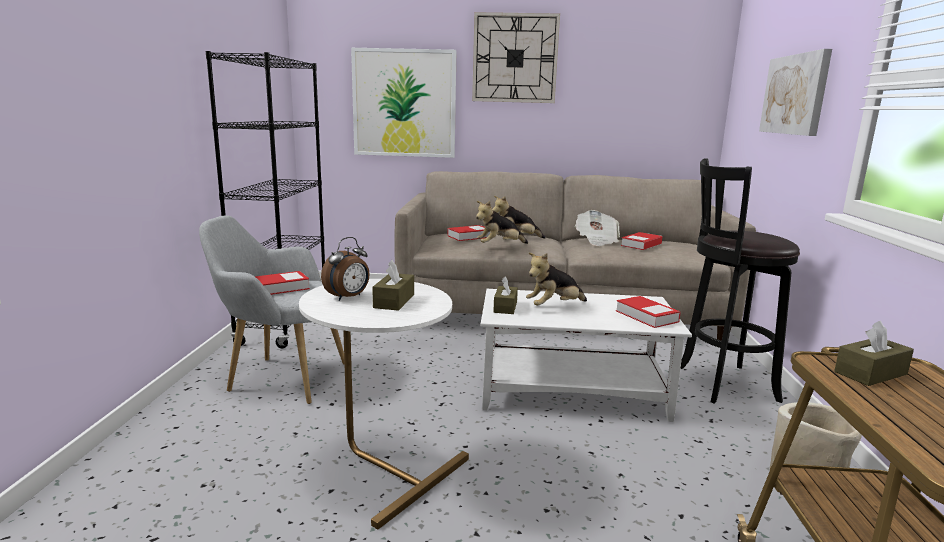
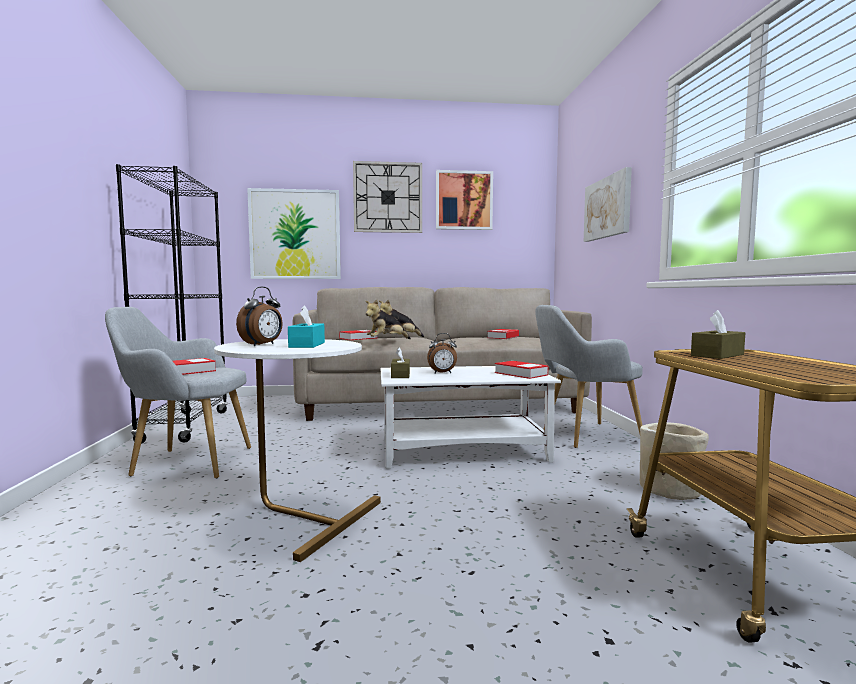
camera: 10 degrees left, 10 degrees down
(394, 301) = (307, 345): brown tissue box -> turquoise tissue box
(554, 307) = (442, 373): plush toy -> alarm clock
(596, 241) = (466, 337): newspaper -> none
(610, 62) = (464, 200): none -> picture
(721, 383) = (583, 436): black stool -> grey armchair

